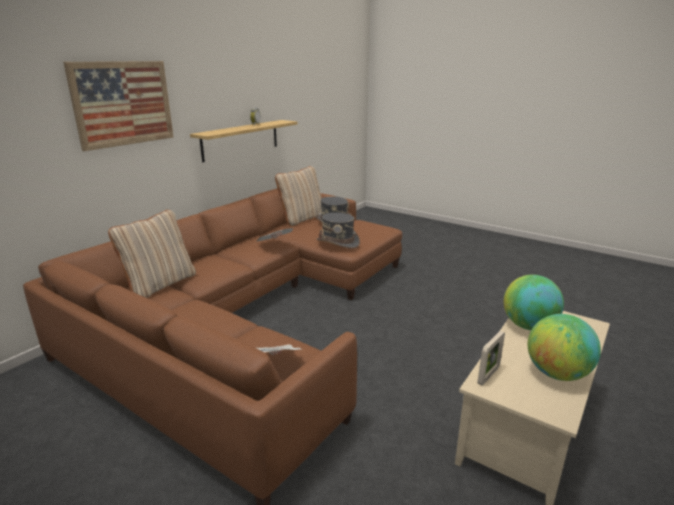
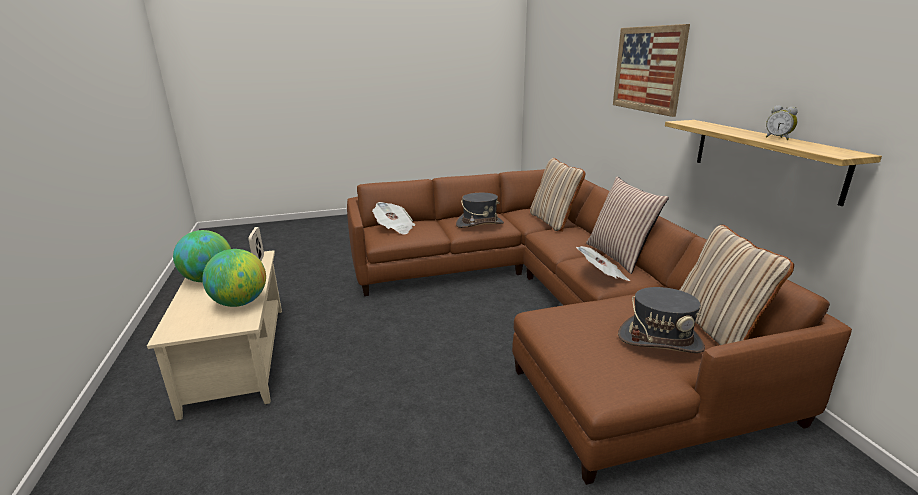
camera: 130 degrees right, 0 degrees up
(229, 247) = (619, 256): none -> pillow
(338, 242) = (569, 314): grey hat -> grey hat (479, 224)

